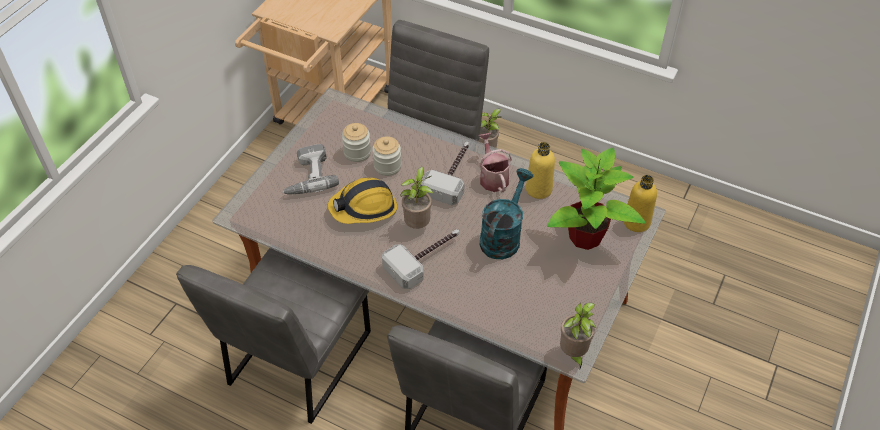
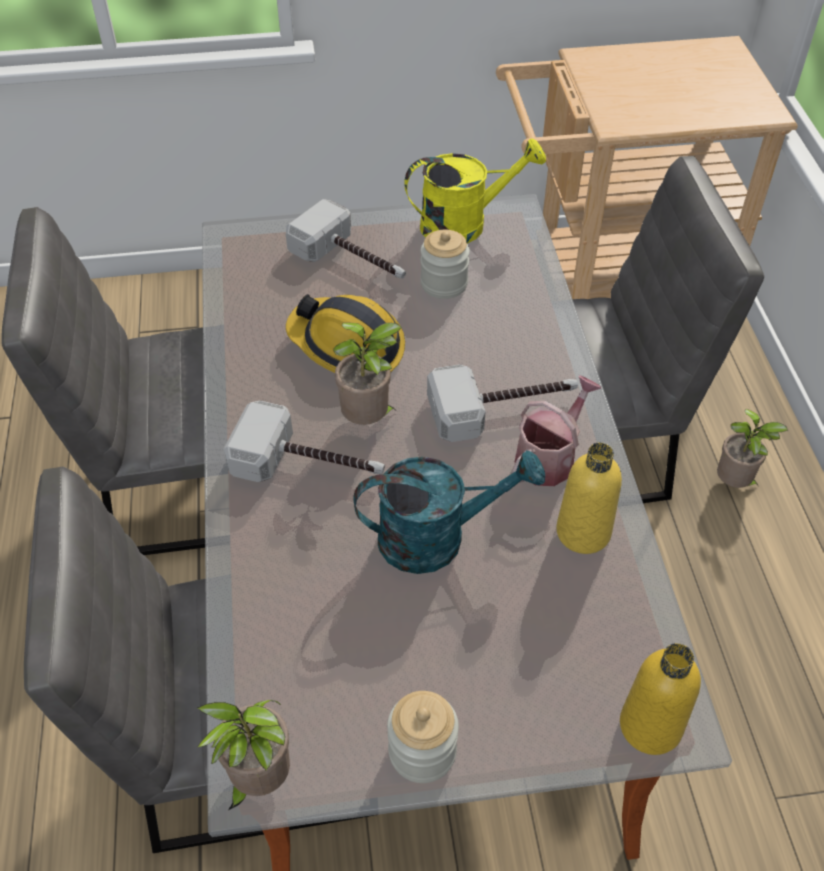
camera: 55 degrees right, 0 degrees up
(307, 176) = (353, 260): power drill -> hammer
(324, 122) = (465, 223): none -> yellow watering can
(387, 166) = (449, 327): jar -> jar (422, 751)
(585, 238) = (536, 660): potted plant -> none

